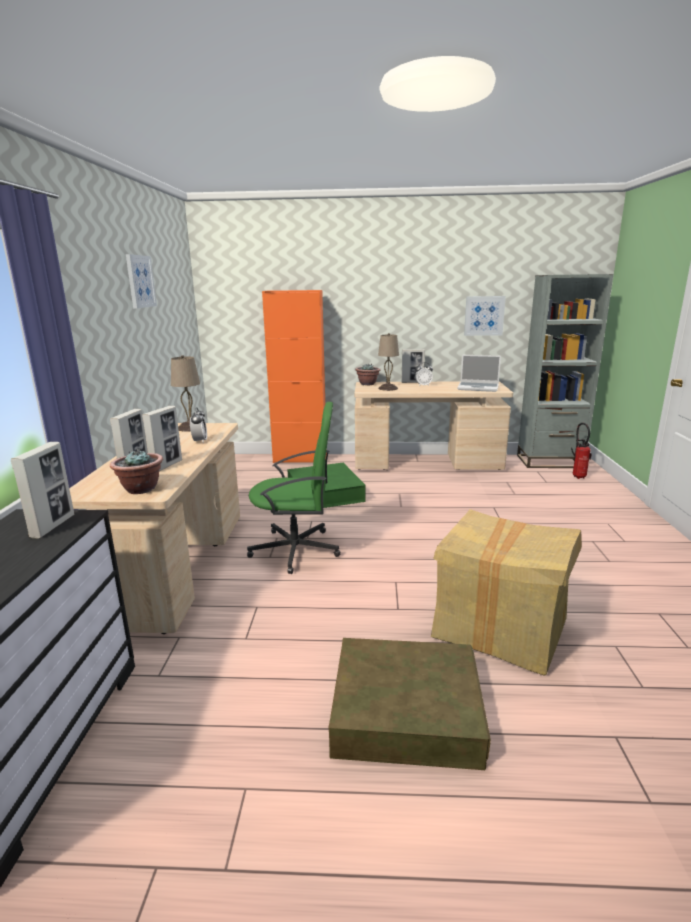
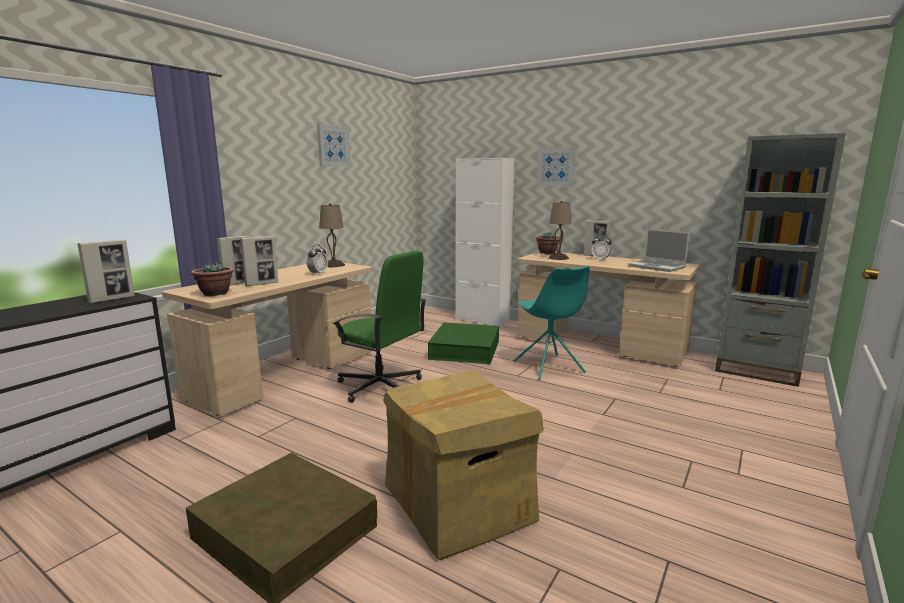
camera: 30 degrees right, 5 degrees down
(300, 459) = (482, 320): orange cabinet -> white cabinet
(415, 492) = (549, 367): none -> turquoise chair
(484, 315) = (684, 187): picture -> picture (556, 166)
(578, 476) = (775, 393): fire extinguisher -> none

